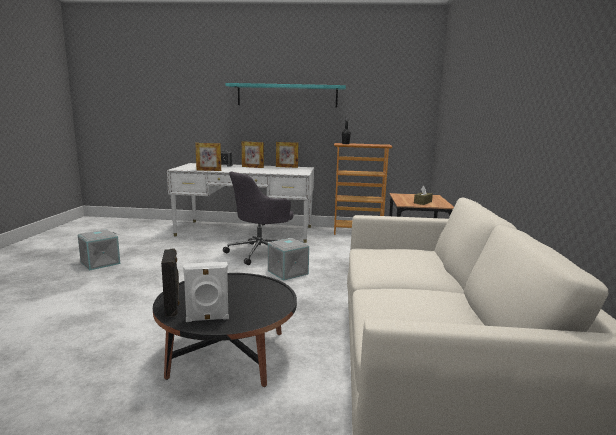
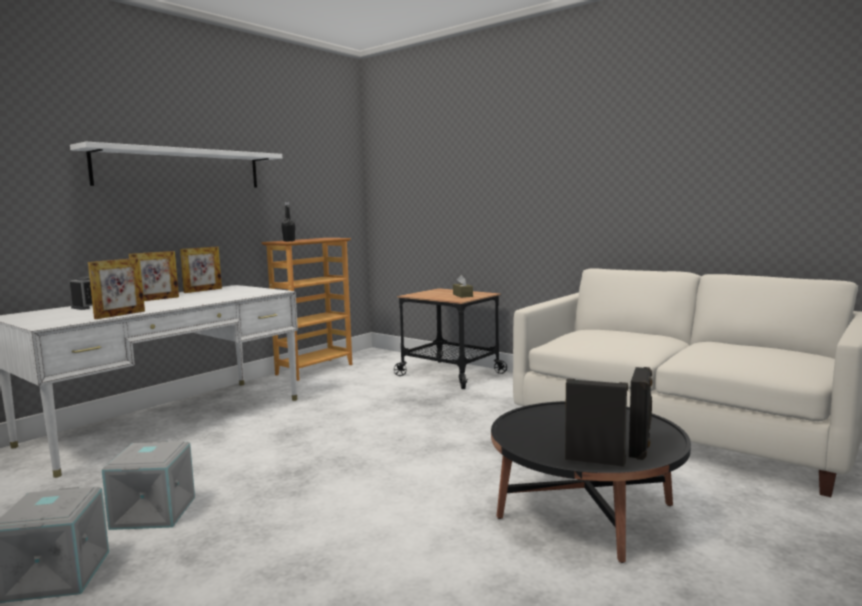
camera: 55 degrees left, 5 degrees down
(207, 319) = (640, 448): white speaker -> black speaker
(260, 253) = (285, 431): grey office chair -> none
(287, 95) = (180, 169): turquoise shelf -> white shelf
(288, 272) = (386, 431): grey storage box -> grey storage box (155, 513)

